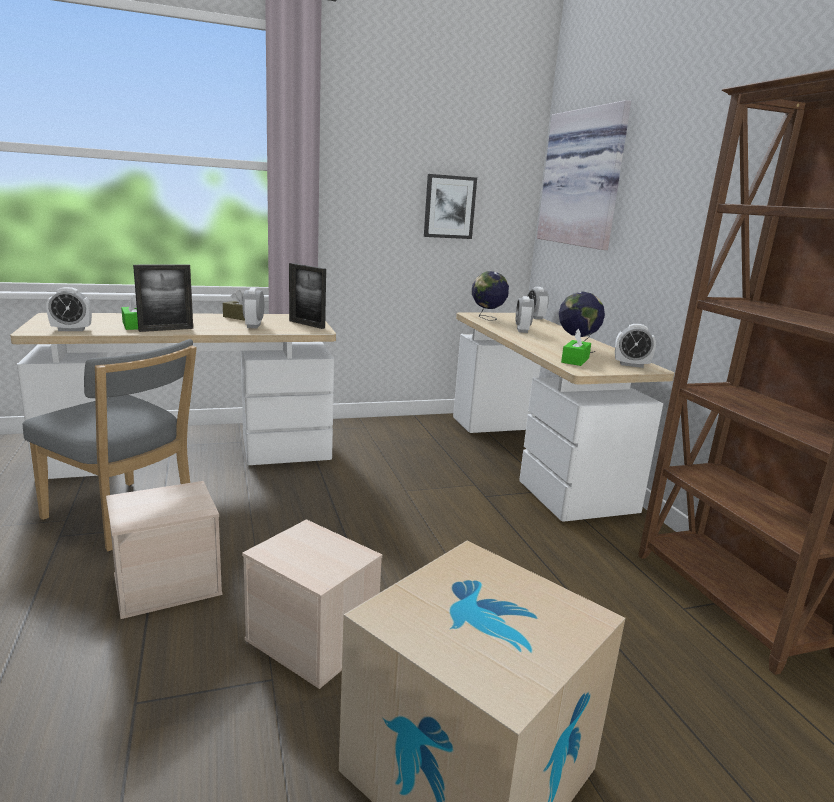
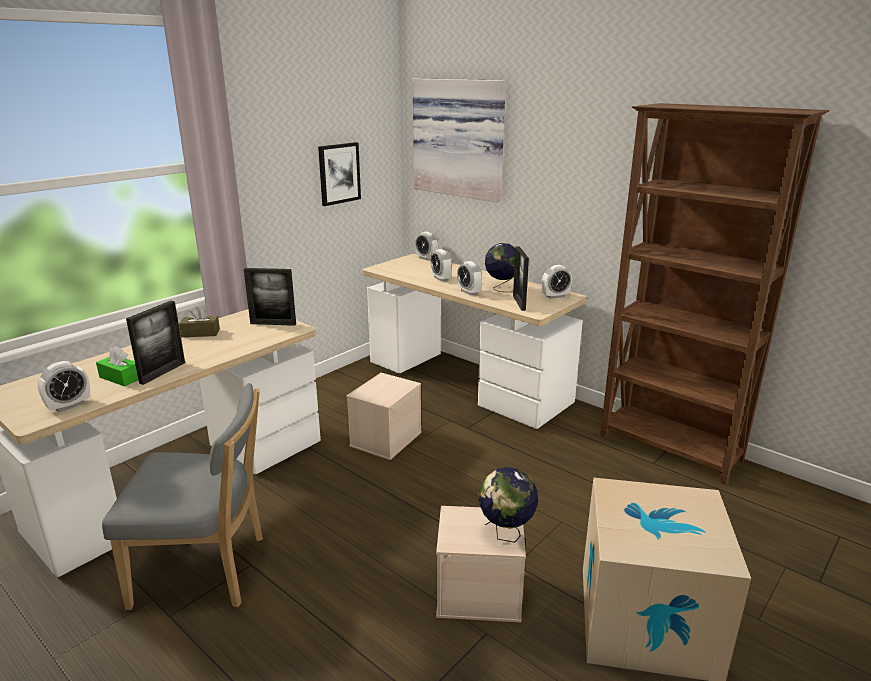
camera: 30 degrees left, 5 degrees up
(168, 583) = (325, 606): beige storage box -> beige storage box (386, 438)
(254, 326) = (232, 341): alarm clock -> alarm clock (469, 292)
(487, 318) = (396, 271): globe -> globe (506, 534)
(575, 360) = (519, 303): green tissue box -> picture frame

